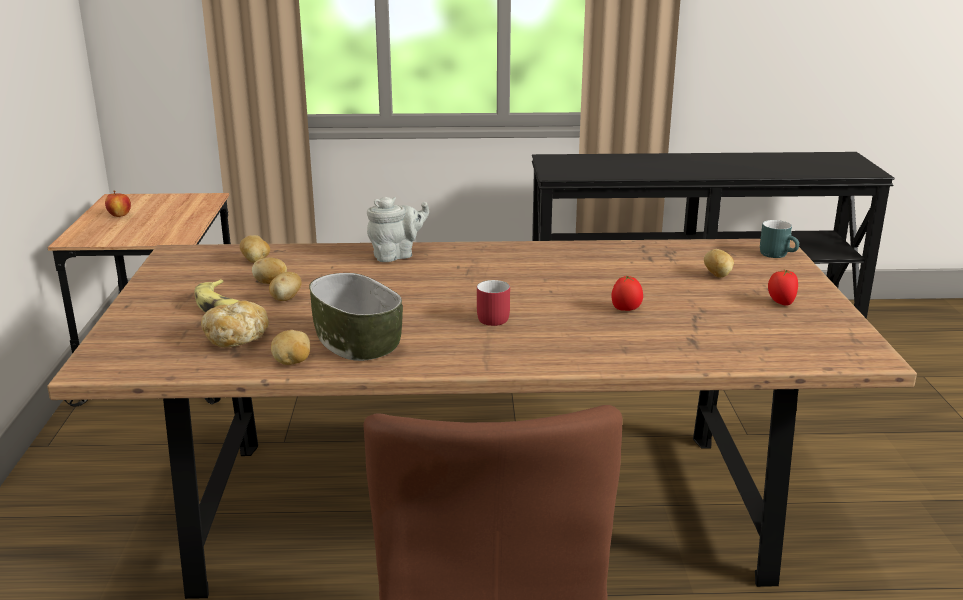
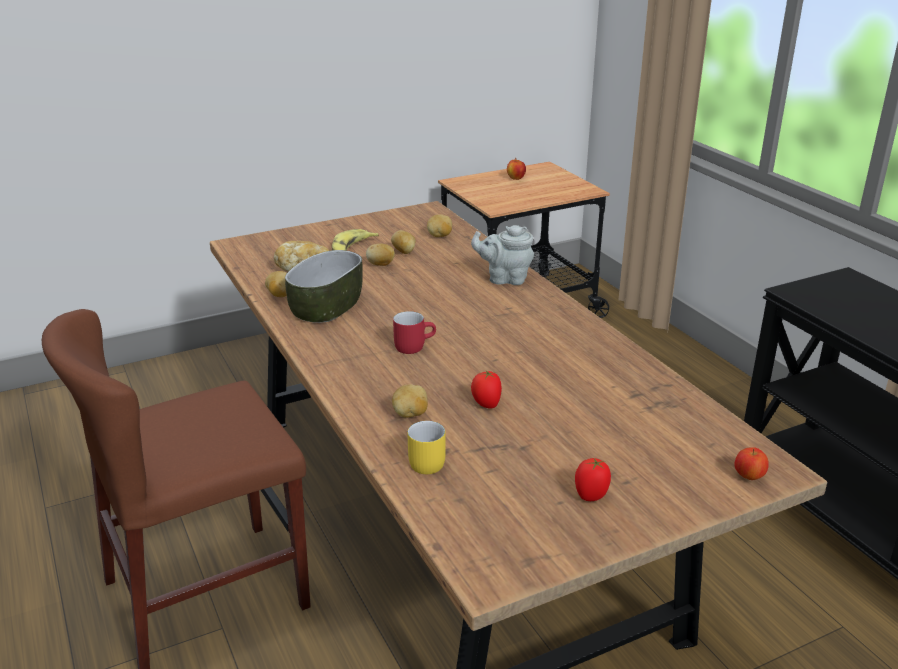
camera: 65 degrees right, 5 degrees up
(396, 255) = (505, 279): grey teapot -> grey teapot turned 150 degrees clockwise
(702, 350) = (424, 461): none -> yellow mug
(718, 275) = (631, 443): potato -> potato (410, 414)
(778, 254) = (748, 477): turquoise mug -> apple

